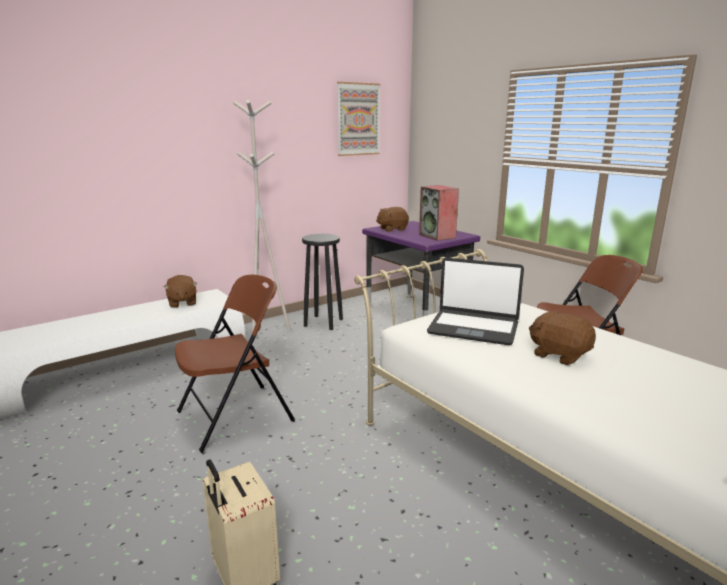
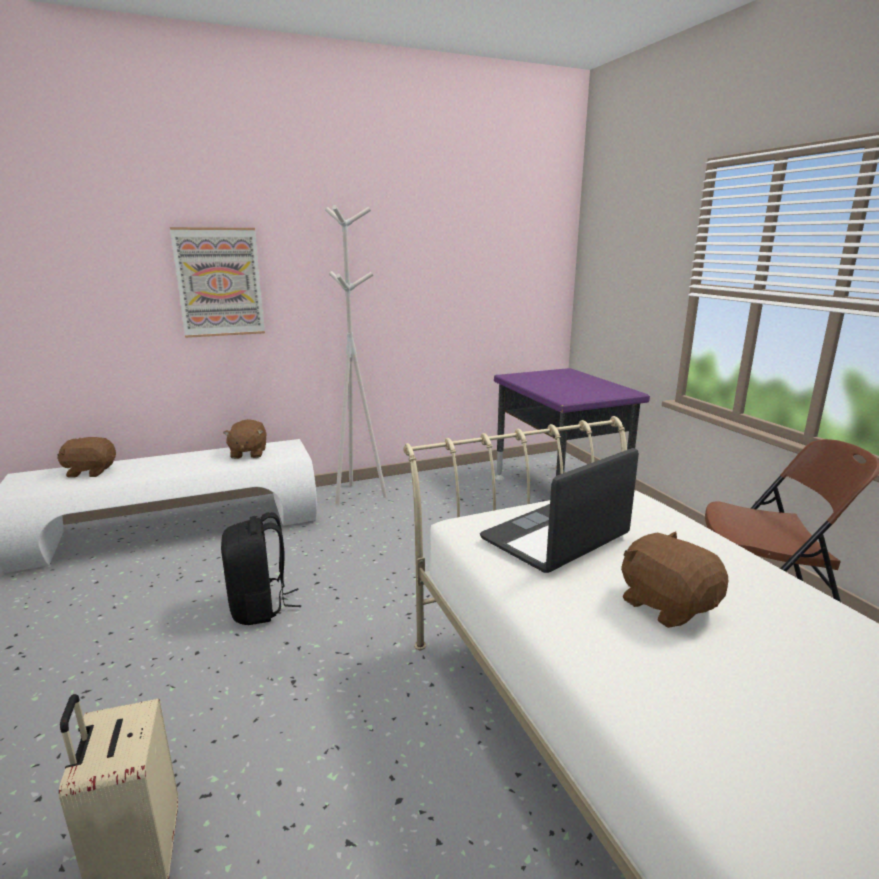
camera: 15 degrees right, 0 degrees up
(235, 416) = (260, 607): brown chair -> black backpack
(323, 322) = (431, 492): black stool -> none
(358, 119) = (501, 232): picture -> picture (219, 282)
(392, 229) = (532, 378): brown plush toy -> brown plush toy (90, 471)
(438, 236) = (587, 391): speaker -> none
(473, 328) = (556, 538): laptop -> laptop turned 105 degrees clockwise

